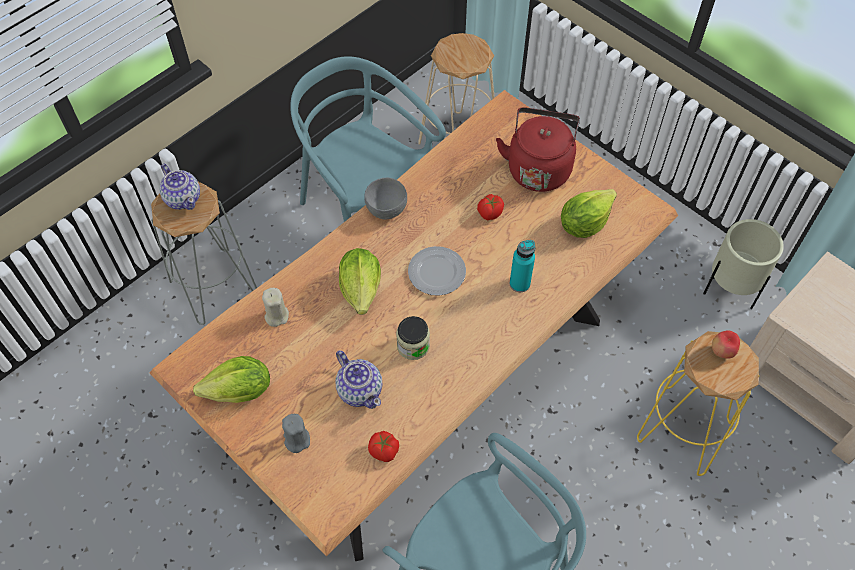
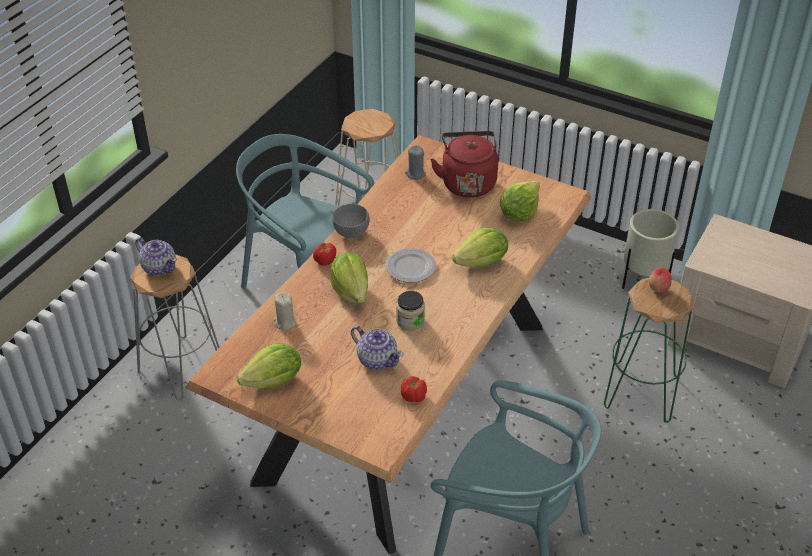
camera: 15 degrees left, 15 degrees down
(297, 440) = (336, 404): grey candle -> grey candle (415, 174)
(489, 213) = (439, 220): tomato -> tomato (325, 261)
(519, 283) = (482, 262): turquoise bottle -> lettuce
(683, 431) = (641, 393): yellow stool -> green stool

